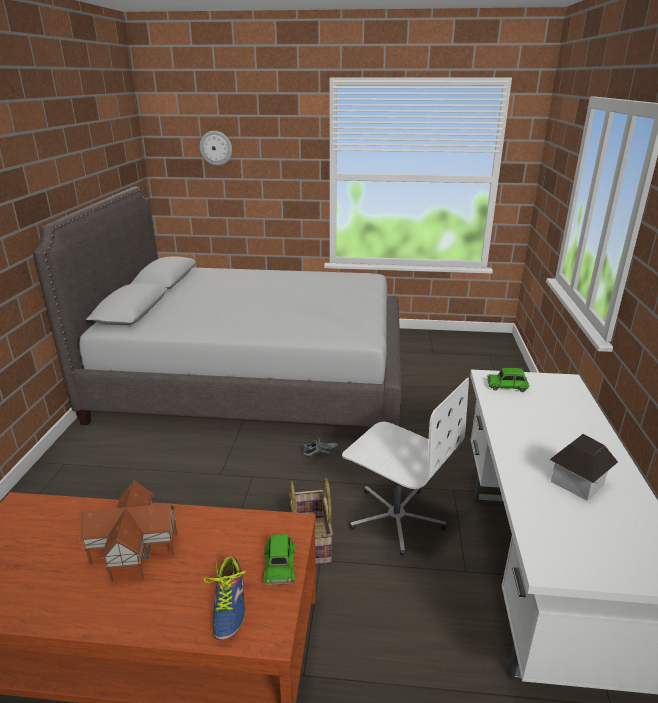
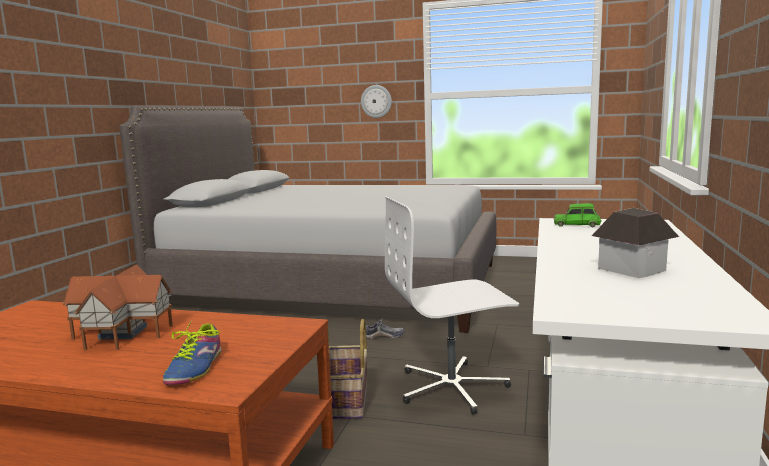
camera: 10 degrees right, 15 degrees down
(216, 148) = (317, 75): wall clock -> wall clock (376, 101)
(279, 564) = (267, 346): green toy car -> none
(396, 517) = (452, 387): white office chair -> white office chair turned 120 degrees clockwise

